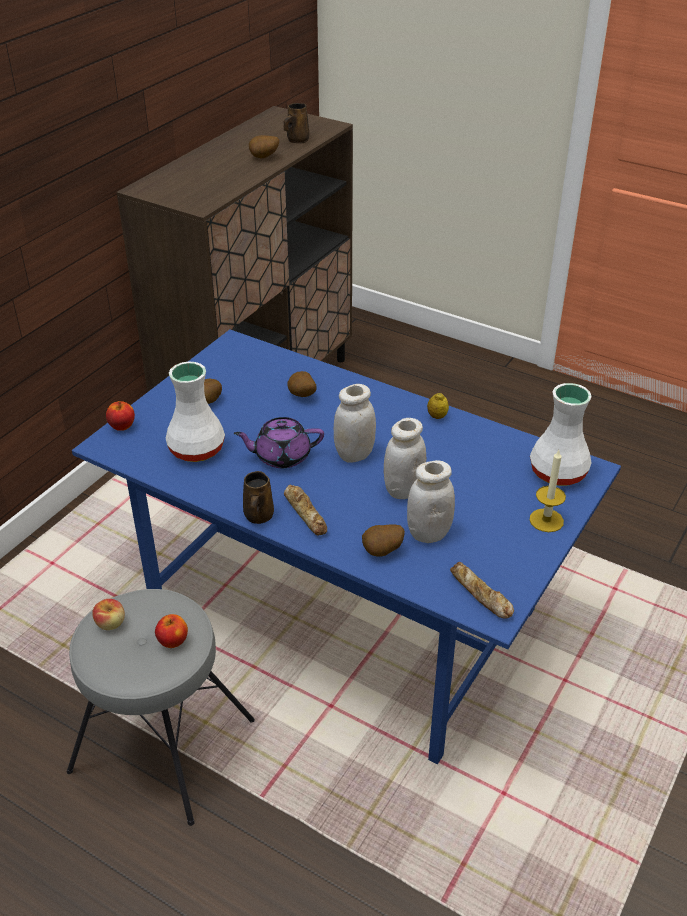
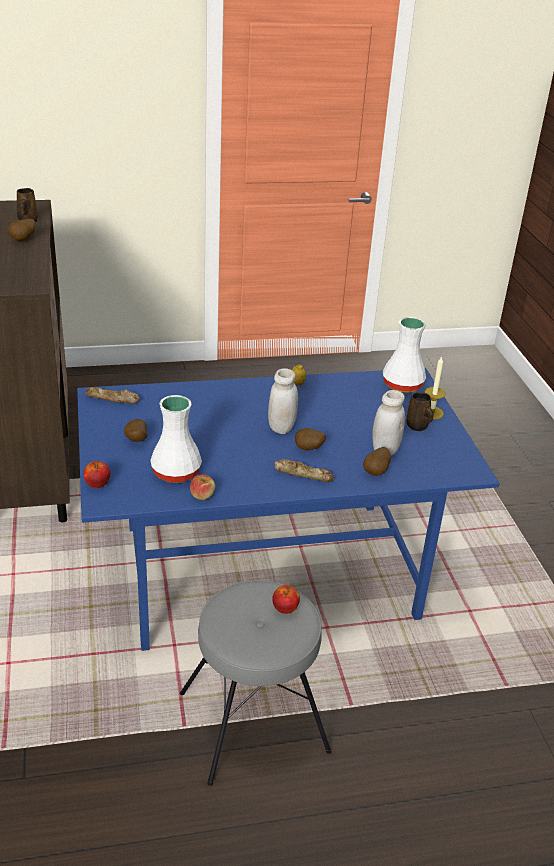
camera: 45 degrees left, 5 degrees down
(111, 623) = (229, 624): apple -> apple (202, 495)
(258, 516) = (278, 491): brown mug -> brown mug (417, 426)
(281, 456) = (238, 449): purple teapot -> none
(301, 396) = (196, 408): potato -> potato (308, 449)
(403, 490) = (338, 433): white jar -> none
(480, 595) = (454, 466): bread -> bread (112, 399)

